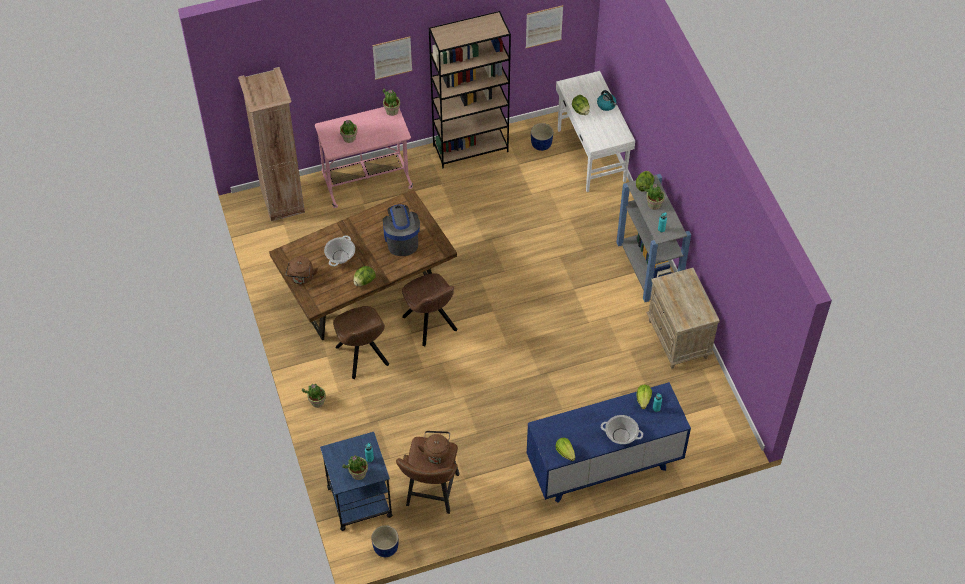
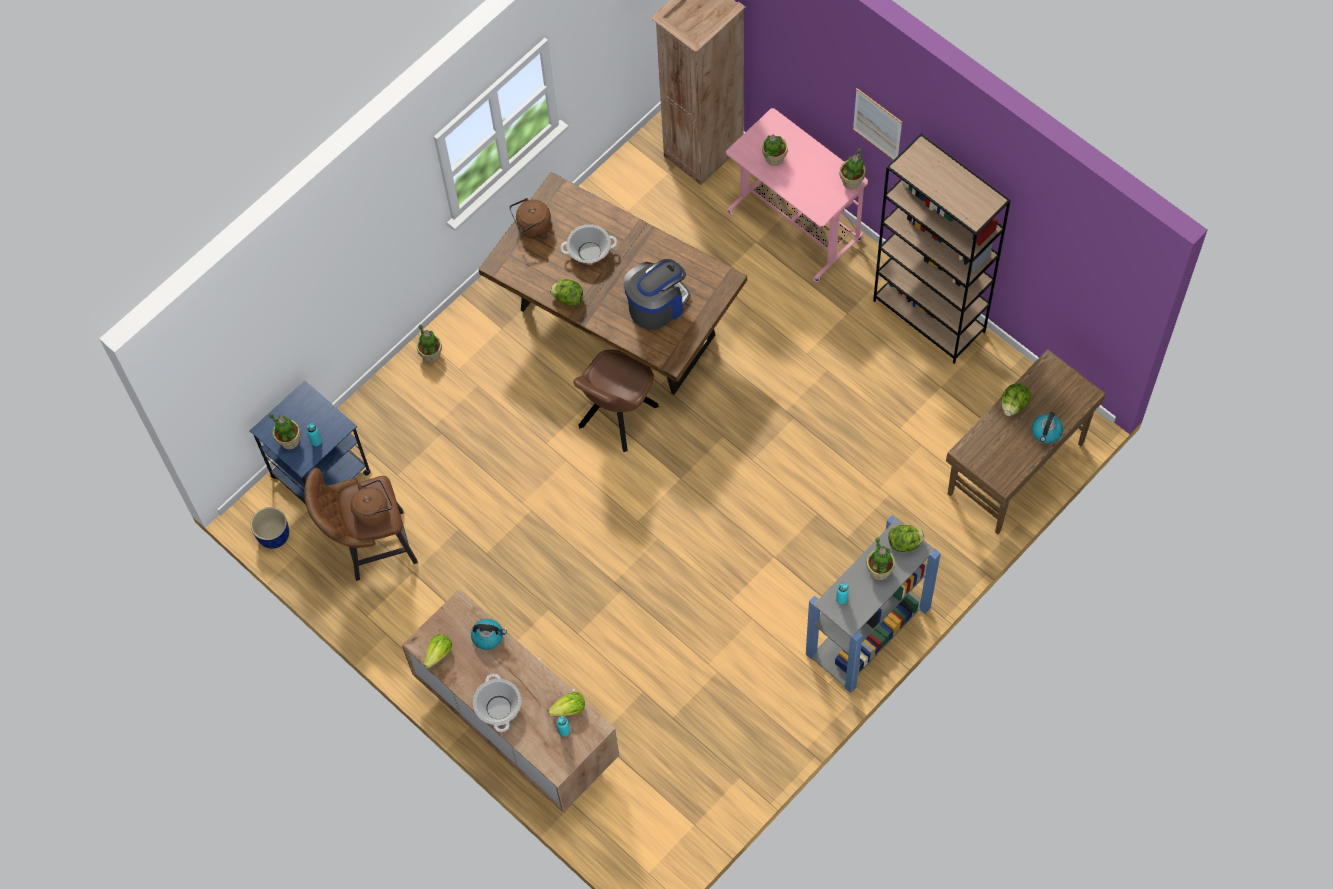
camera: 65 degrees right, 10 degrees up
(363, 356) = (524, 367): brown chair -> none
(541, 144) = (994, 398): blue planter -> none
(544, 26) = (1067, 274): picture -> none
(570, 421) = (488, 636): none -> kettle
(591, 156) = (1015, 470): white console table -> brown console table
(603, 467) = (517, 726): blue dresser -> green dresser
(678, 340) = (769, 725): beige nightstand -> none

